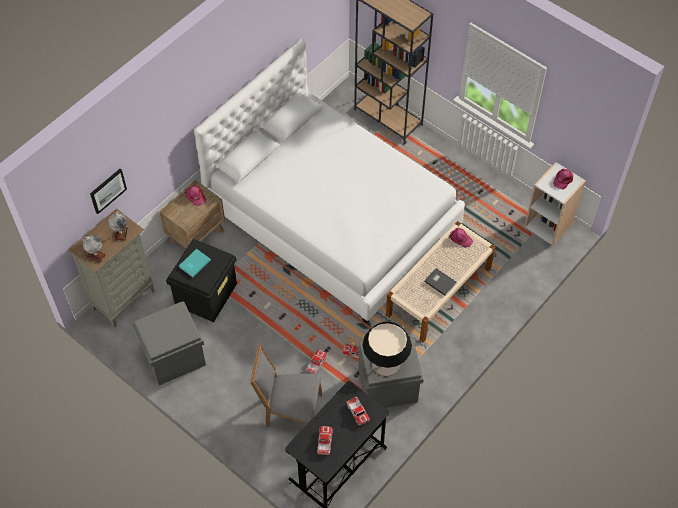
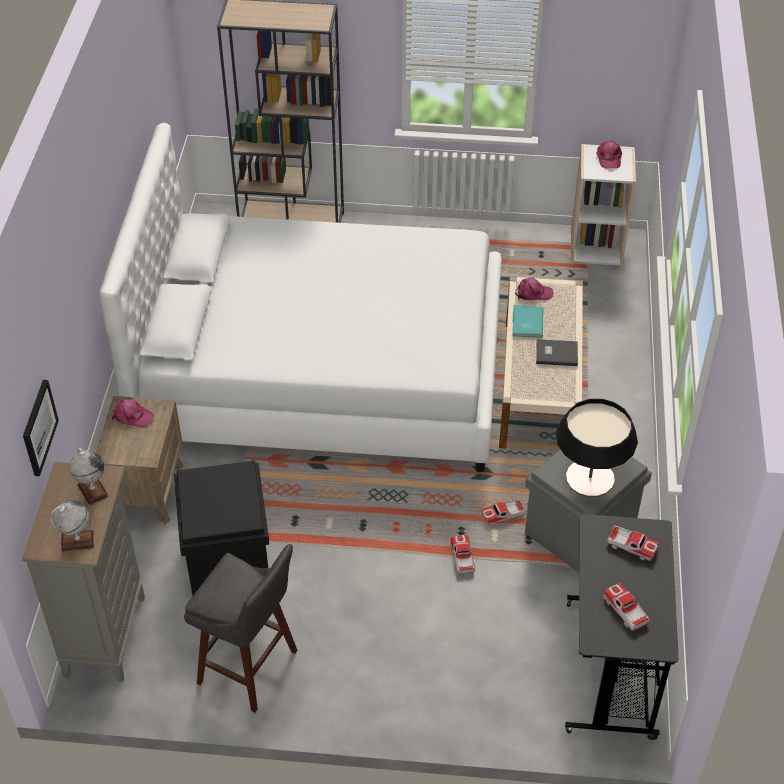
camera: 35 degrees left, 10 degrees down
(173, 357) = (251, 669): grey storage box -> grey stool
(194, 263) = (207, 501): turquoise book -> turquoise book (526, 323)
(290, 411) = (482, 639): grey chair -> none

